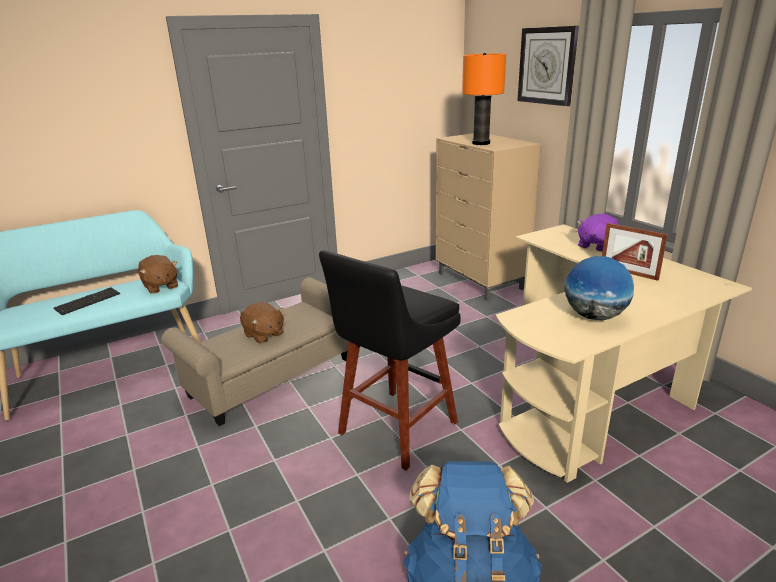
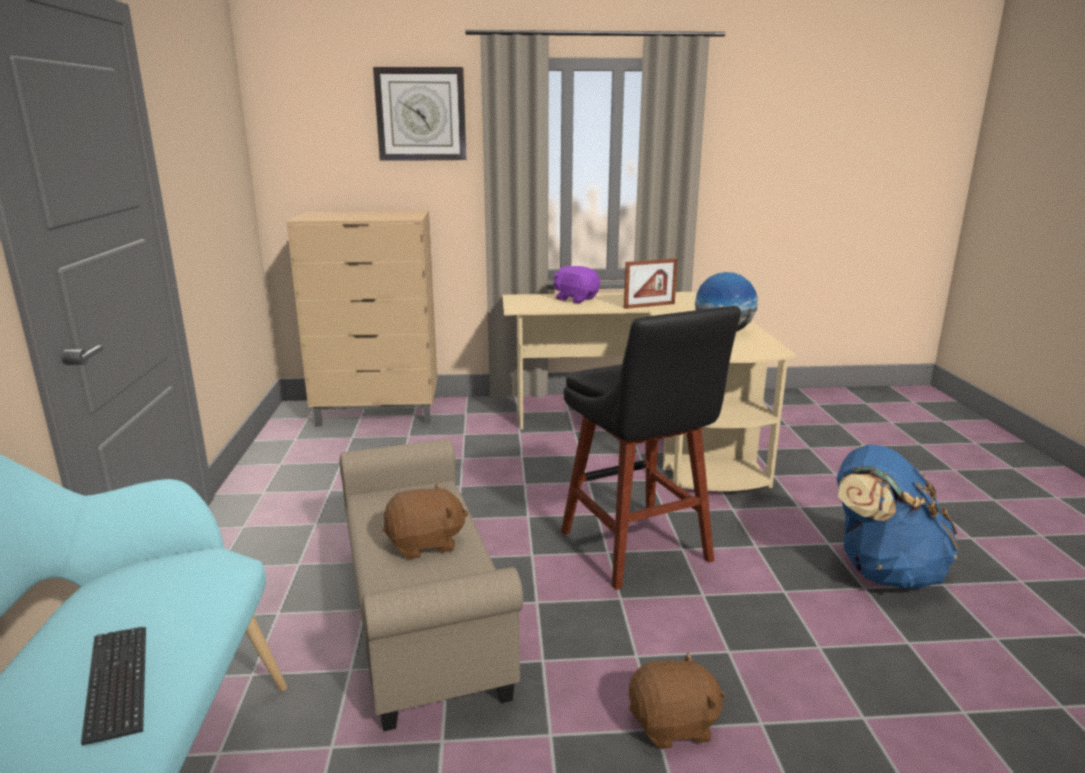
camera: 65 degrees left, 5 degrees down
(160, 286) = (194, 573): brown plush toy -> brown plush toy (673, 725)
(481, 143) = (371, 217): orange table lamp -> none
(595, 245) = (575, 299): purple plush toy -> purple plush toy turned 150 degrees clockwise

